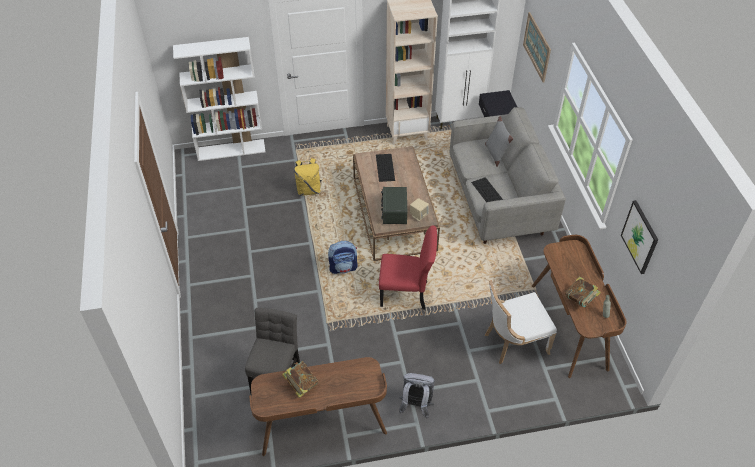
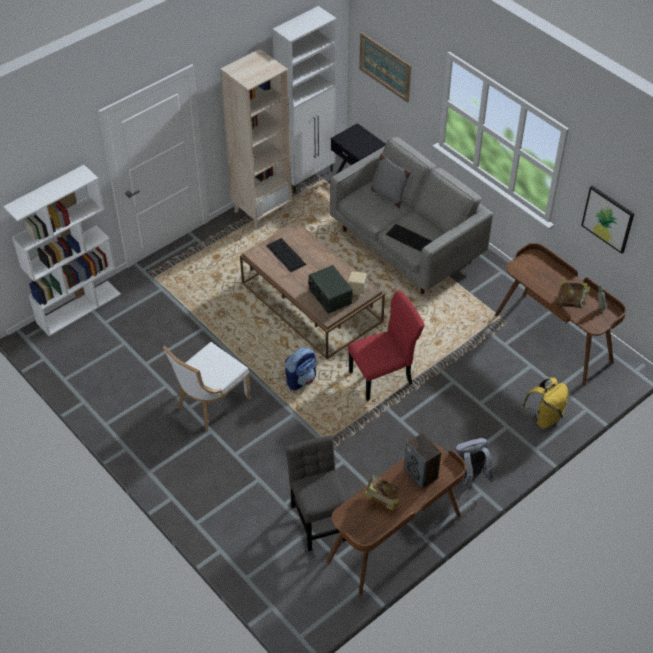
camera: 30 degrees left, 0 degrees up
(308, 190) = (202, 315): yellow backpack -> yellow backpack (544, 417)
(347, 380) = (421, 474): none -> speaker
(513, 342) = (515, 376): white chair -> white chair (210, 403)

